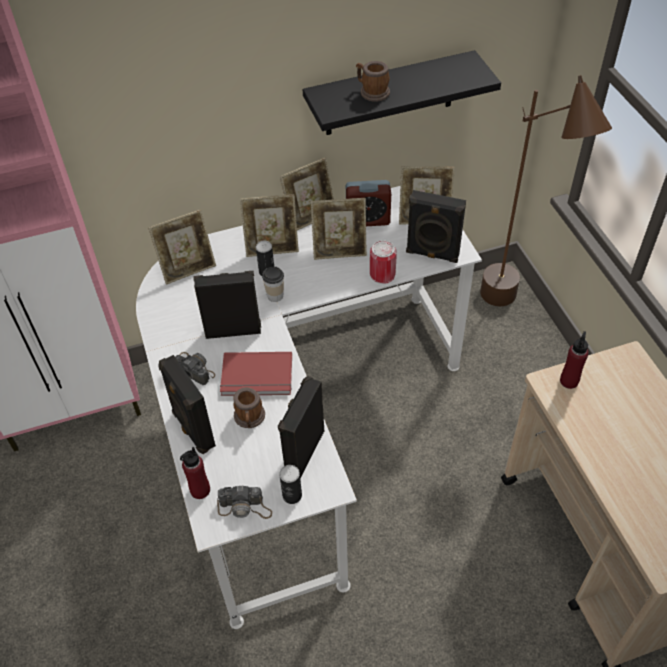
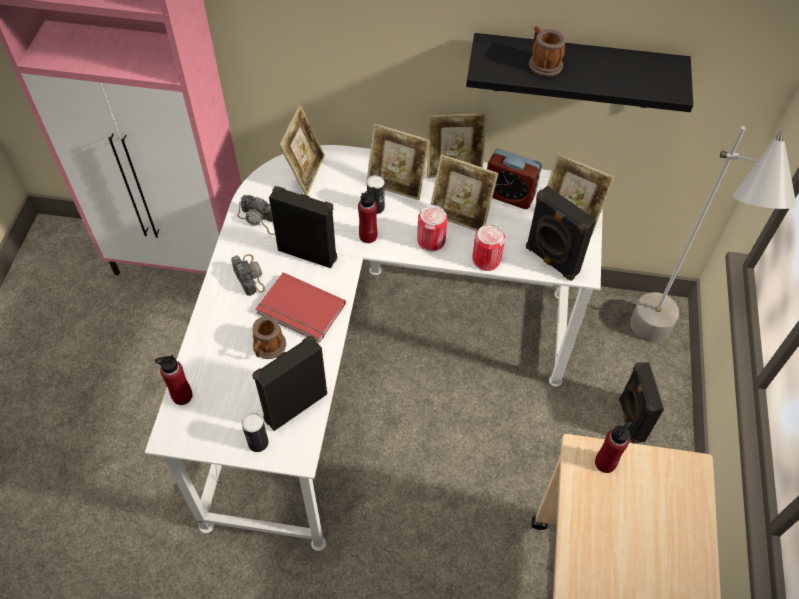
camera: 25 degrees right, 5 degrees up
(188, 268) = (305, 173): picture frame -> picture frame turned 75 degrees counterclockwise
(192, 430) = (211, 334): black speaker -> black speaker (630, 419)
(245, 507) = (209, 432): camera -> camera (259, 219)
(275, 296) = (368, 236): cup -> red bottle
(329, 278) = (431, 240): none -> can
(514, 313) = (654, 355): brown floor lamp -> grey floor lamp

